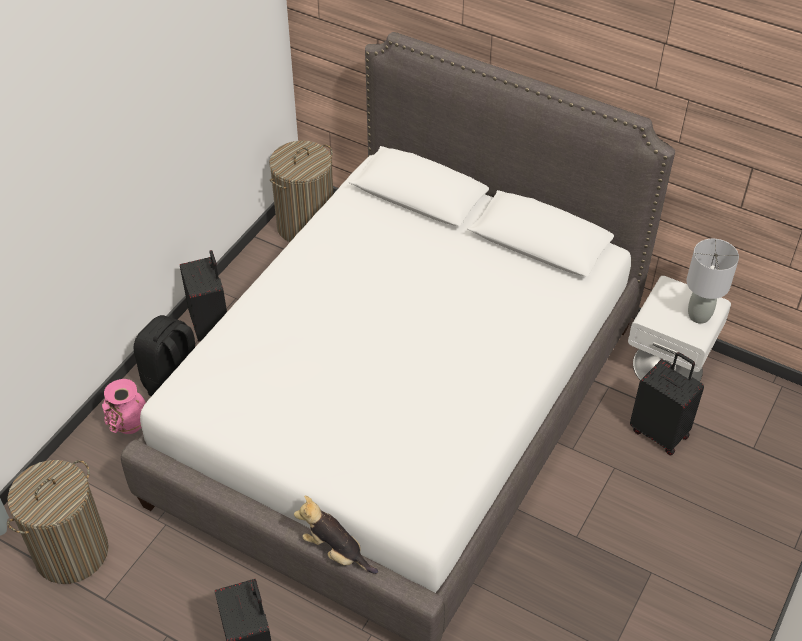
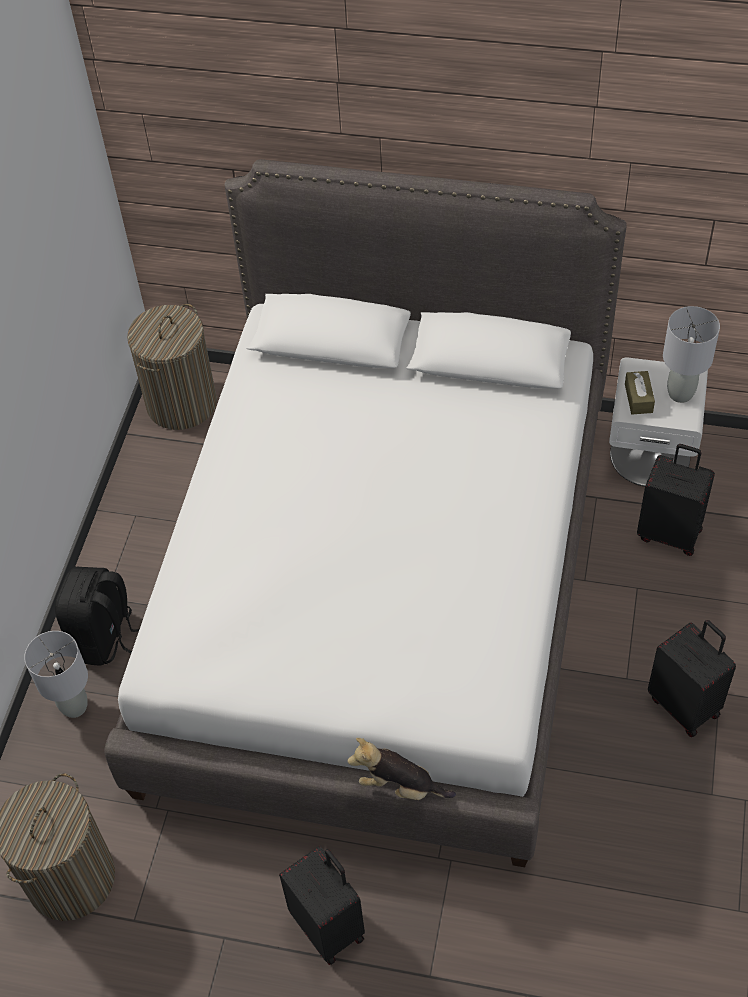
camera: 15 degrees left, 5 degrees up
(129, 426) = (74, 707): pink vase -> grey table lamp
(212, 328) = (123, 559): black suitcase -> black suitcase (685, 705)
(661, 310) = (638, 398): none -> brown tissue box

